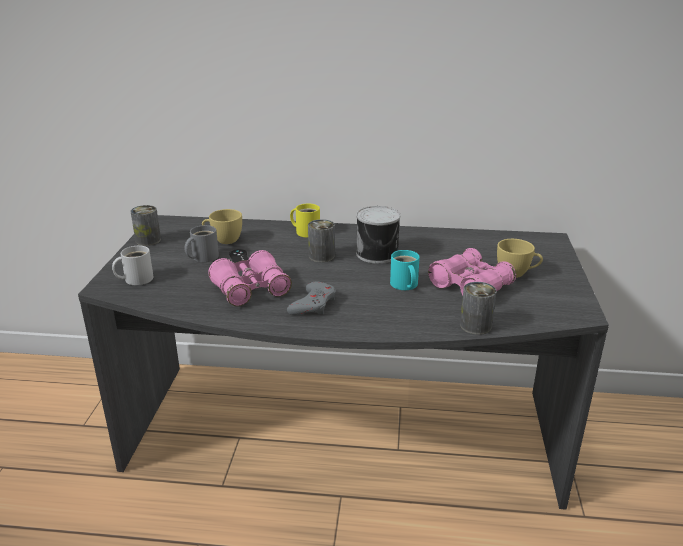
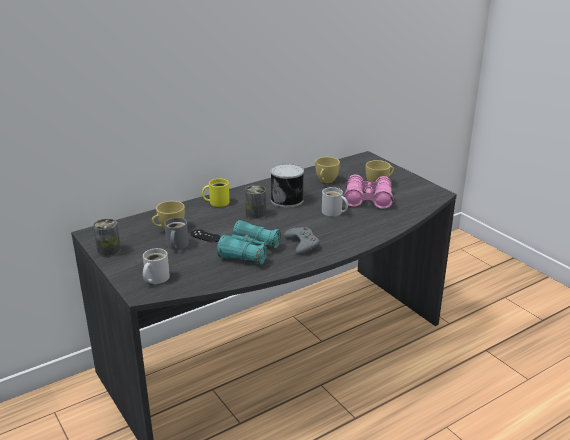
camera: 40 degrees left, 0 degrees up
(251, 290) = (249, 252): pink binoculars -> turquoise binoculars
(404, 285) = (333, 212): turquoise mug -> white mug
(453, 249) = (325, 181): none -> yellow cup
(475, 325) = (402, 219): can -> none

